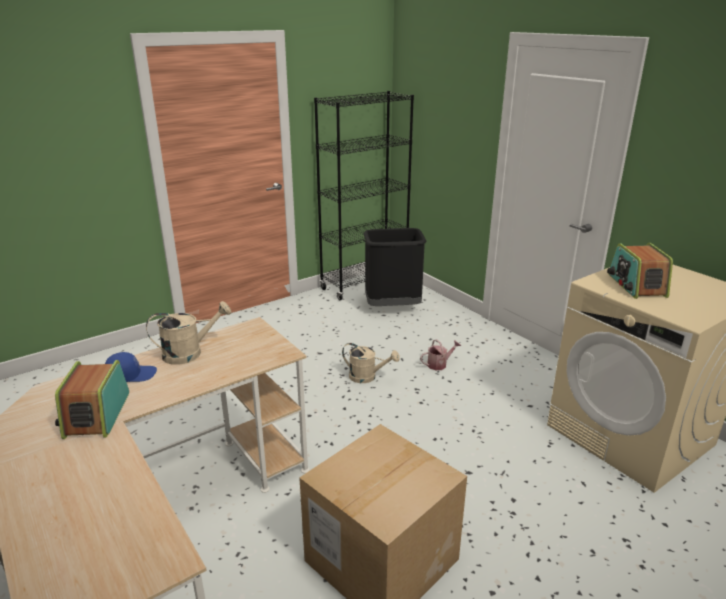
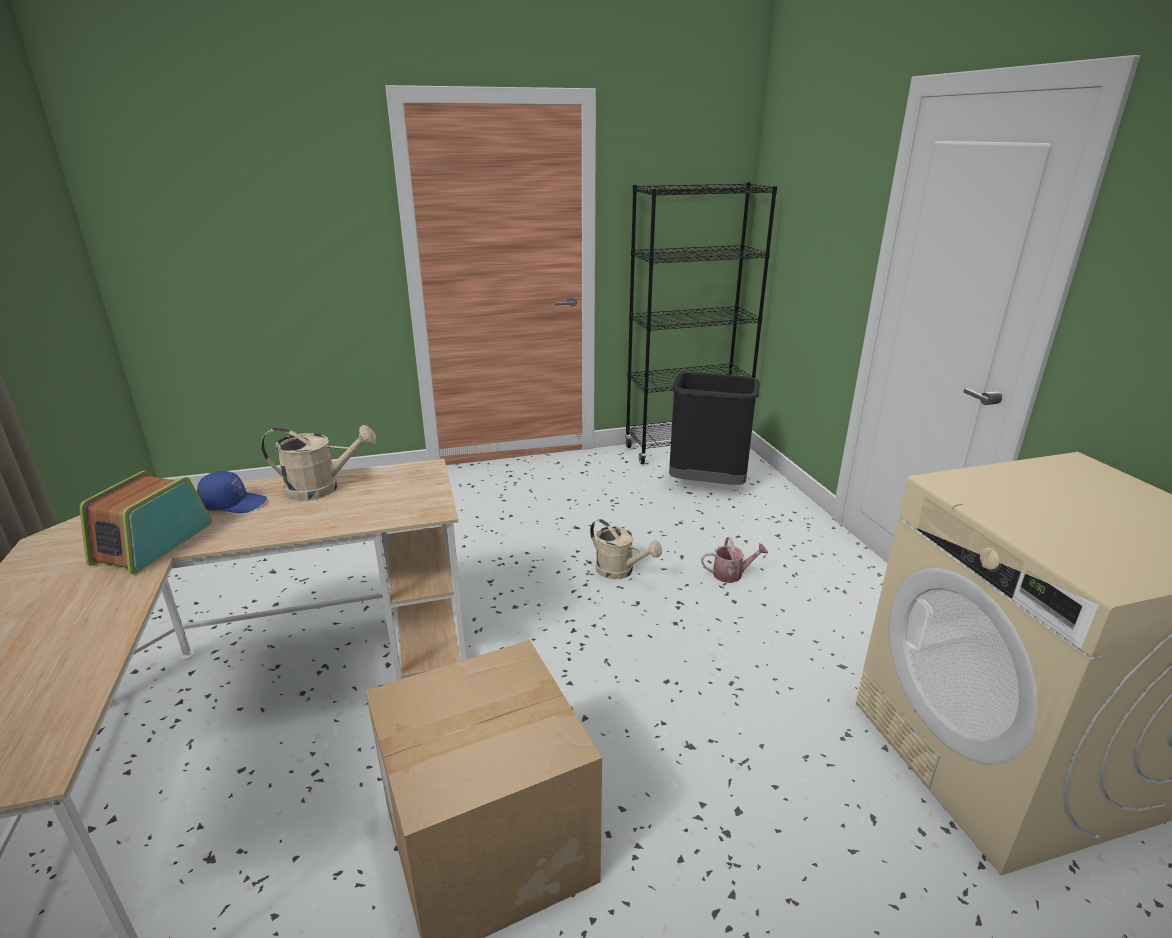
camera: 20 degrees right, 0 degrees up
(636, 285) = (1028, 500): radio -> none

